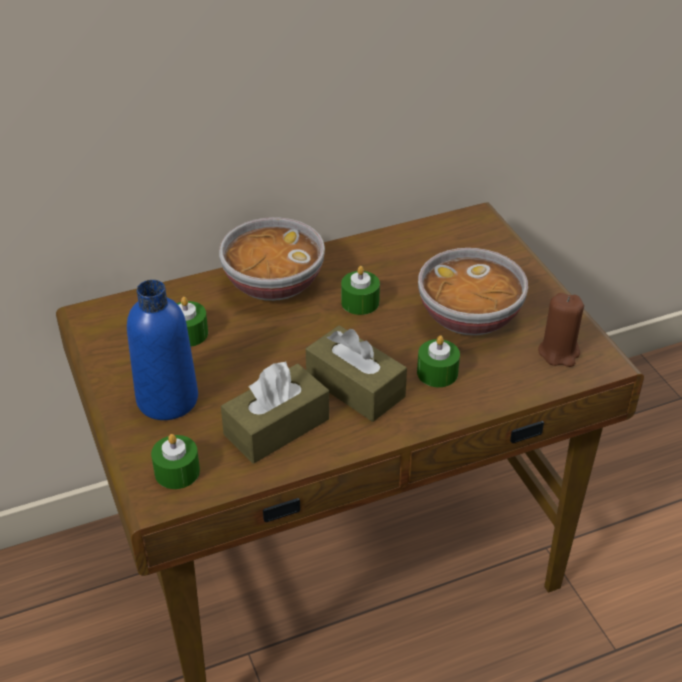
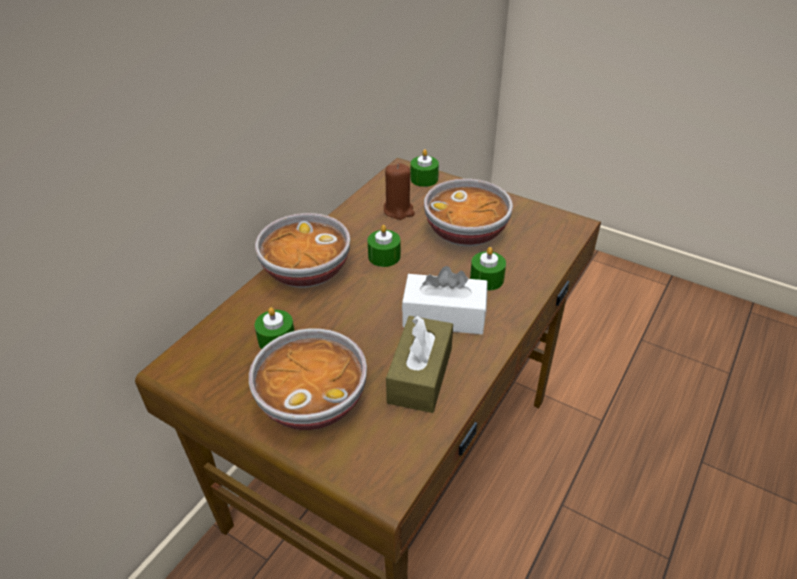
camera: 35 degrees left, 0 degrees up
(167, 399) = (312, 400): blue bottle -> bowl
(177, 471) = (381, 454): green candle -> green candle (424, 179)
(355, 387) = (444, 316): brown tissue box -> white tissue box
(559, 352) = (543, 230): brown candle -> brown candle (398, 210)

